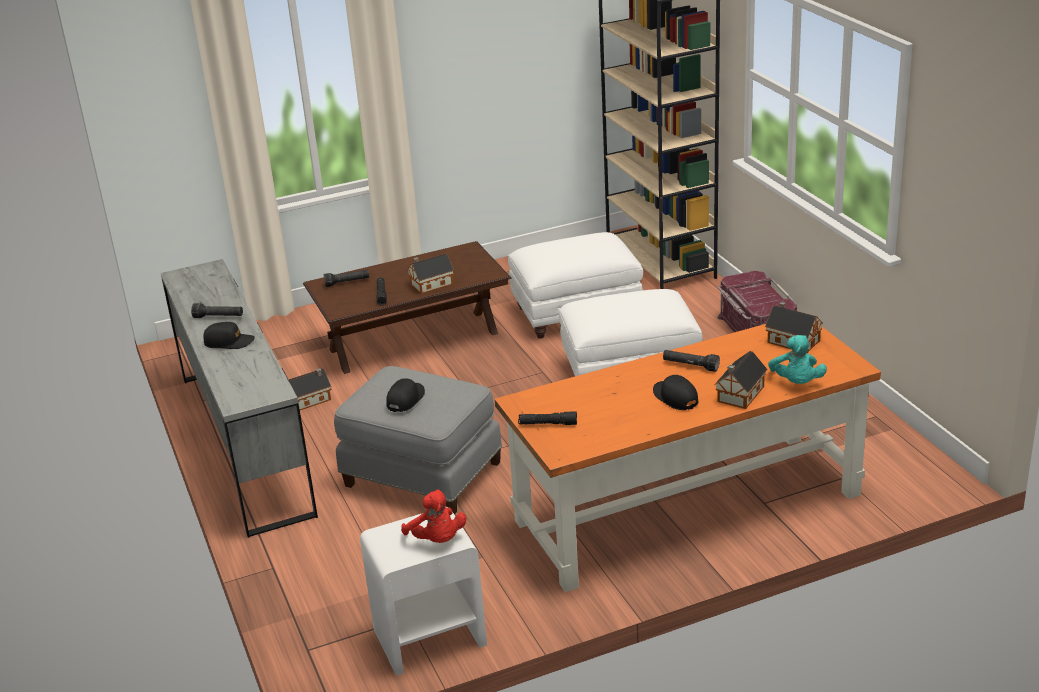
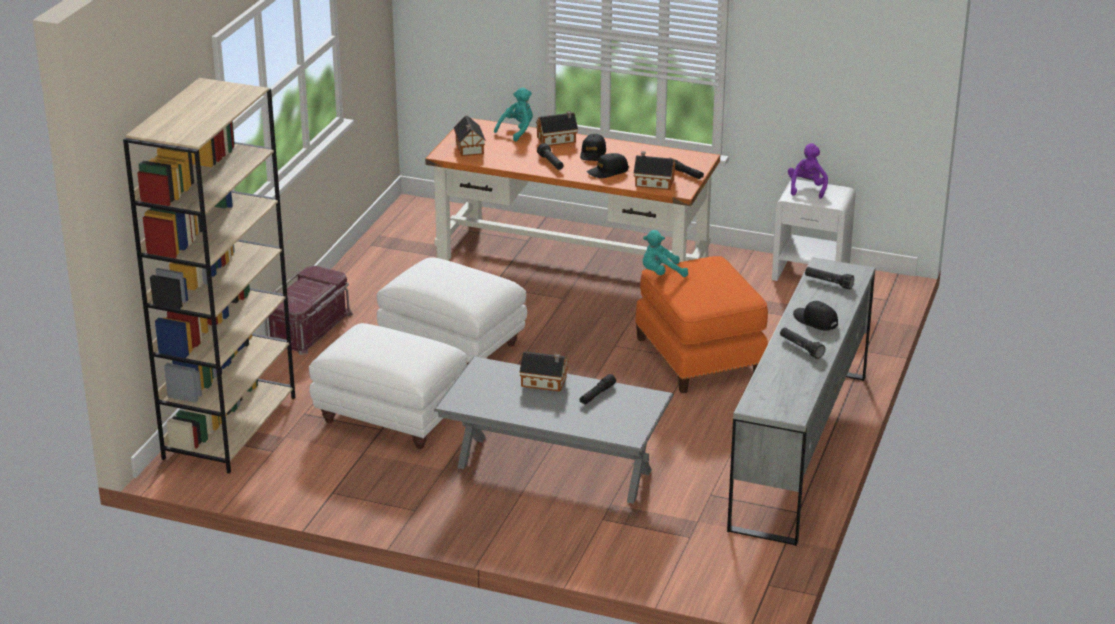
camera: 140 degrees left, 0 degrees up
(311, 399) = (707, 460): toy house -> toy house (652, 182)
(347, 283) = (607, 424): black flashlight -> black flashlight (828, 283)
(406, 399) = (713, 279): black cap -> black cap (607, 171)
(413, 342) = (554, 469): brown coffee table -> grey coffee table
(421, 475) = (700, 357): grey ottoman -> orange ottoman
(437, 540) = (807, 188): red plush toy -> purple plush toy
(462, 385) = (661, 273): none -> turquoise plush toy

